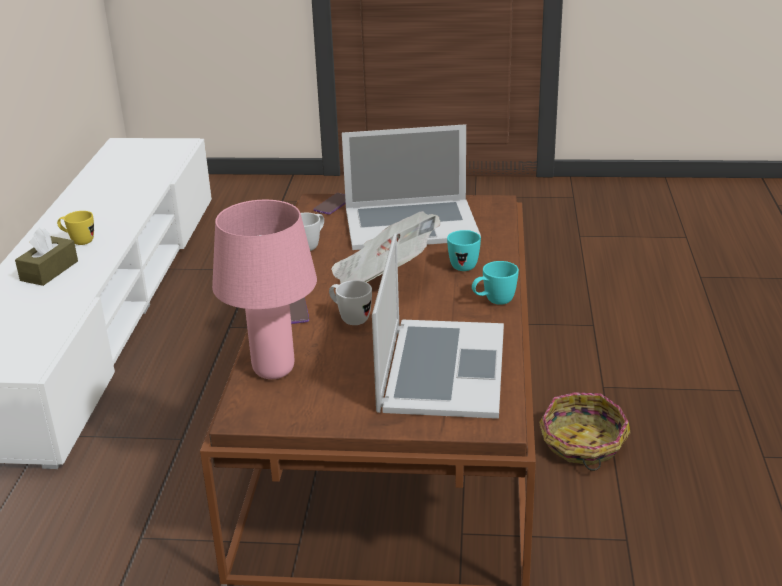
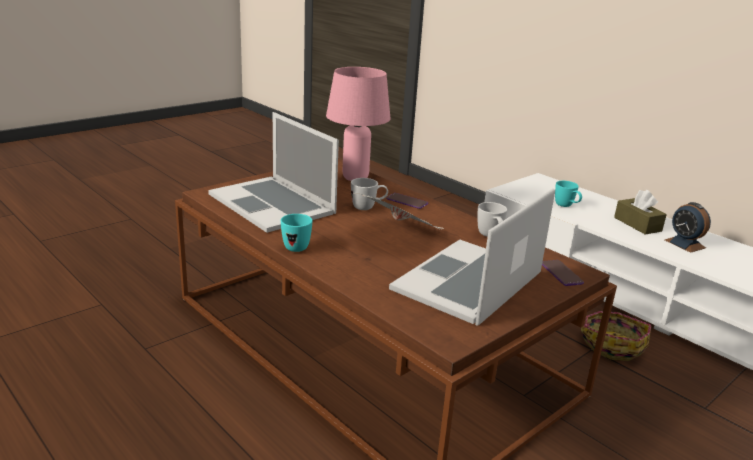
camera: 130 degrees right, 5 degrees down
(78, 241) = (685, 244): yellow mug -> alarm clock
(464, 264) = (364, 264): turquoise mug -> turquoise mug (566, 206)
(582, 444) = (225, 395): basket -> basket (611, 344)

